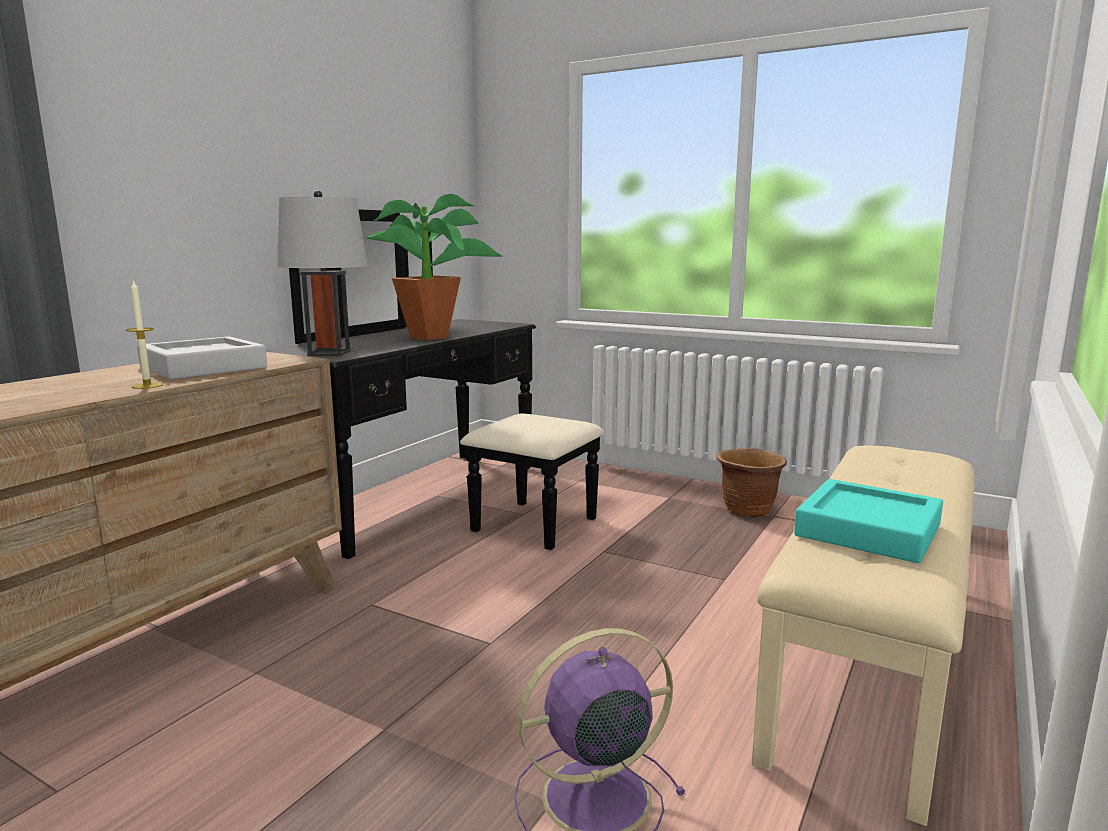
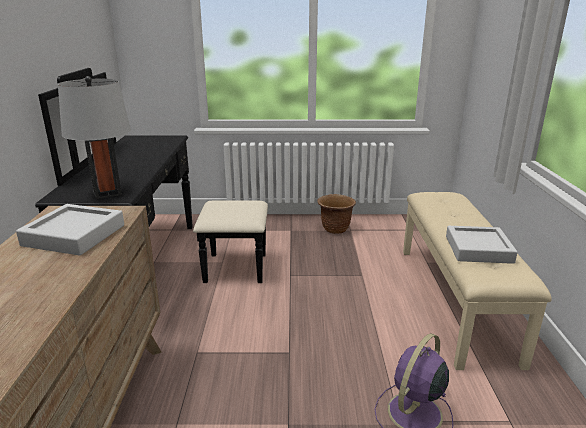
camera: 30 degrees left, 10 degrees up
(147, 386) = (79, 267): candle -> none
(437, 337) = (150, 161): potted plant -> none
(868, 530) = (478, 249): turquoise tray -> grey tray

